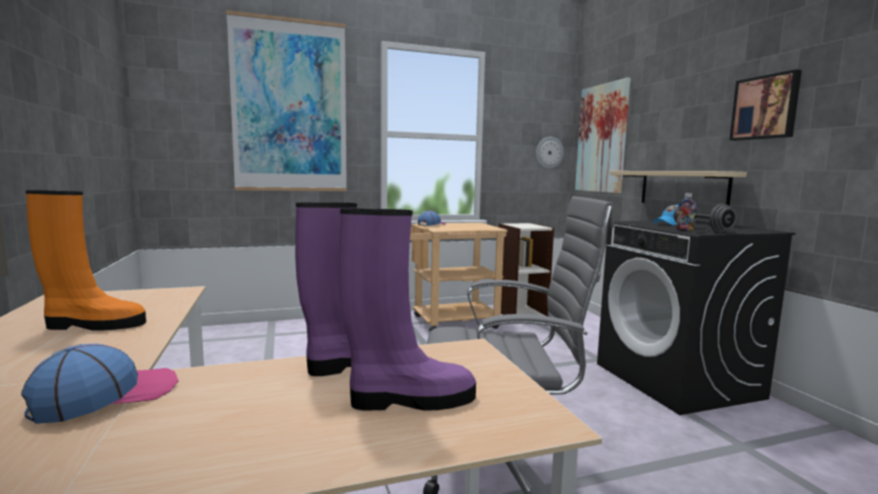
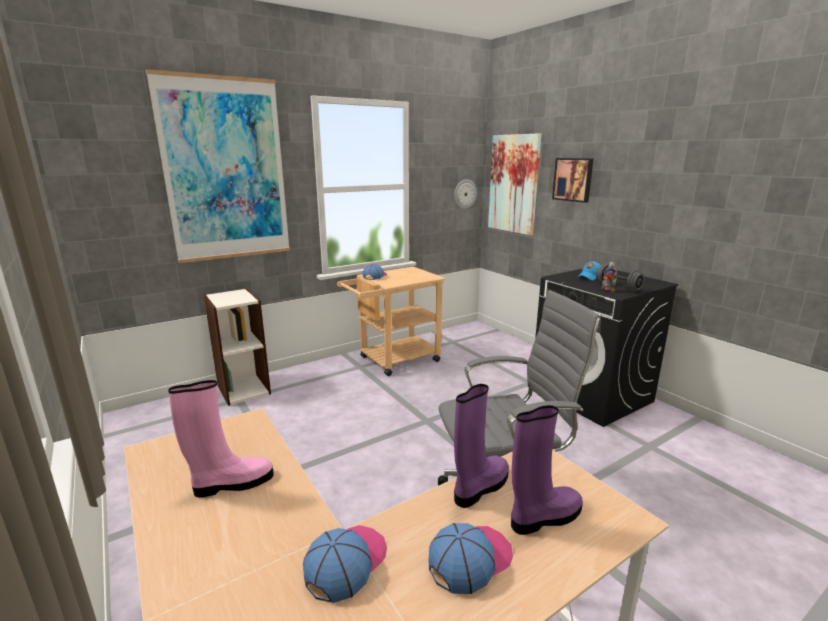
camera: 15 degrees left, 10 degrees up
(93, 325) = (231, 484): orange boot -> pink boot
(257, 418) = (470, 559): none -> cap
(520, 314) = (450, 342): bookcase -> bookcase (243, 389)
(682, 189) = (589, 238): beige shelf -> none
(765, 107) = (659, 183): picture -> picture (573, 179)

